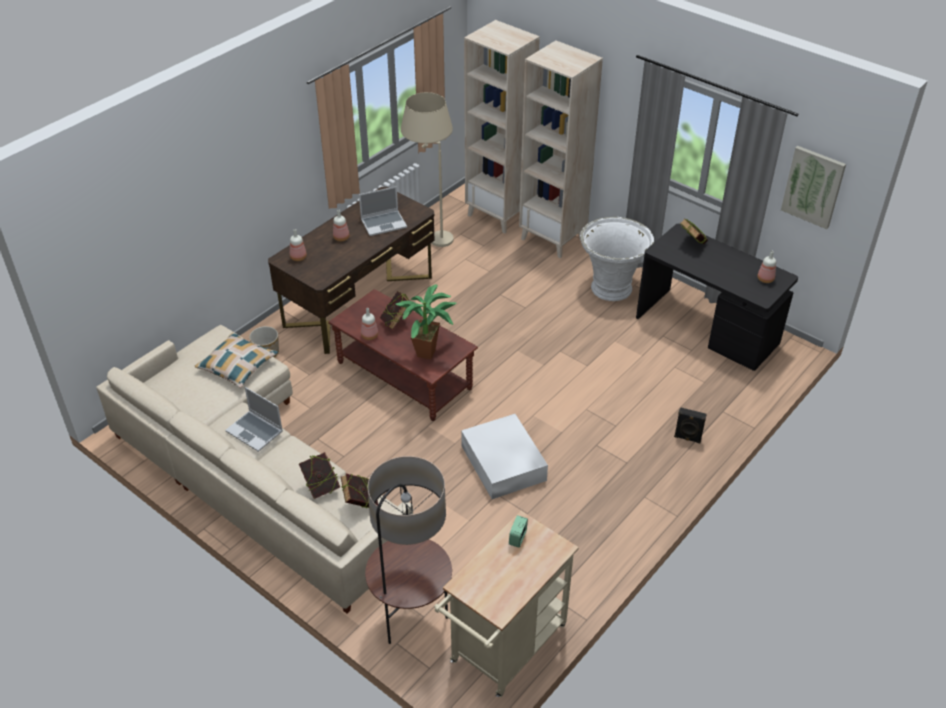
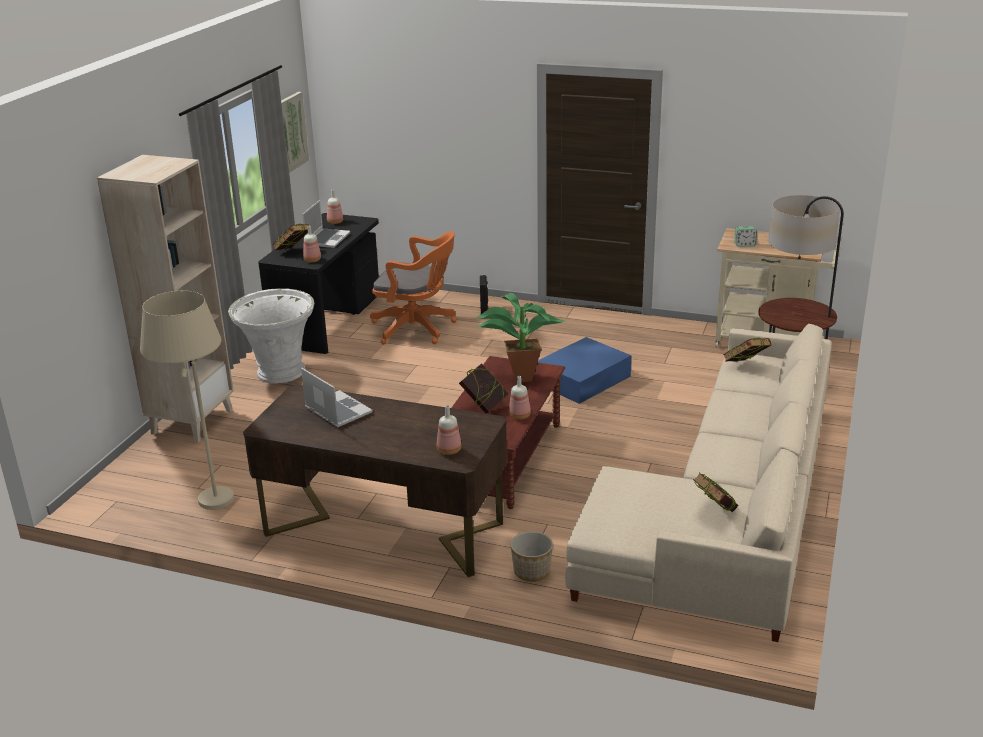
camera: 110 degrees left, 15 degrees down
(237, 365) = (637, 492): pillow -> none
(255, 431) = (723, 445): laptop -> laptop (327, 239)
(321, 487) = (750, 390): book -> book (714, 512)
(341, 237) = (385, 432): bottle -> bottle (311, 260)
(499, 215) = (144, 469): beige bookcase -> none
(503, 464) = (583, 379): white storage box -> blue storage box
(662, 382) = (417, 329): none -> orange office chair

